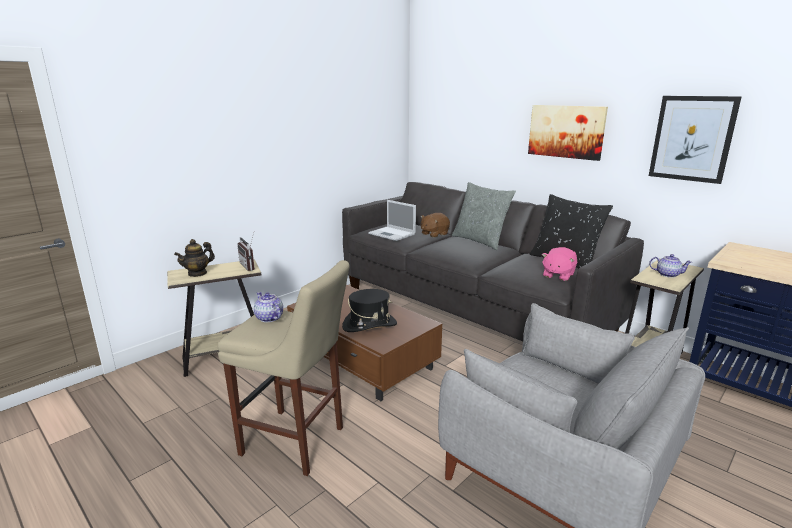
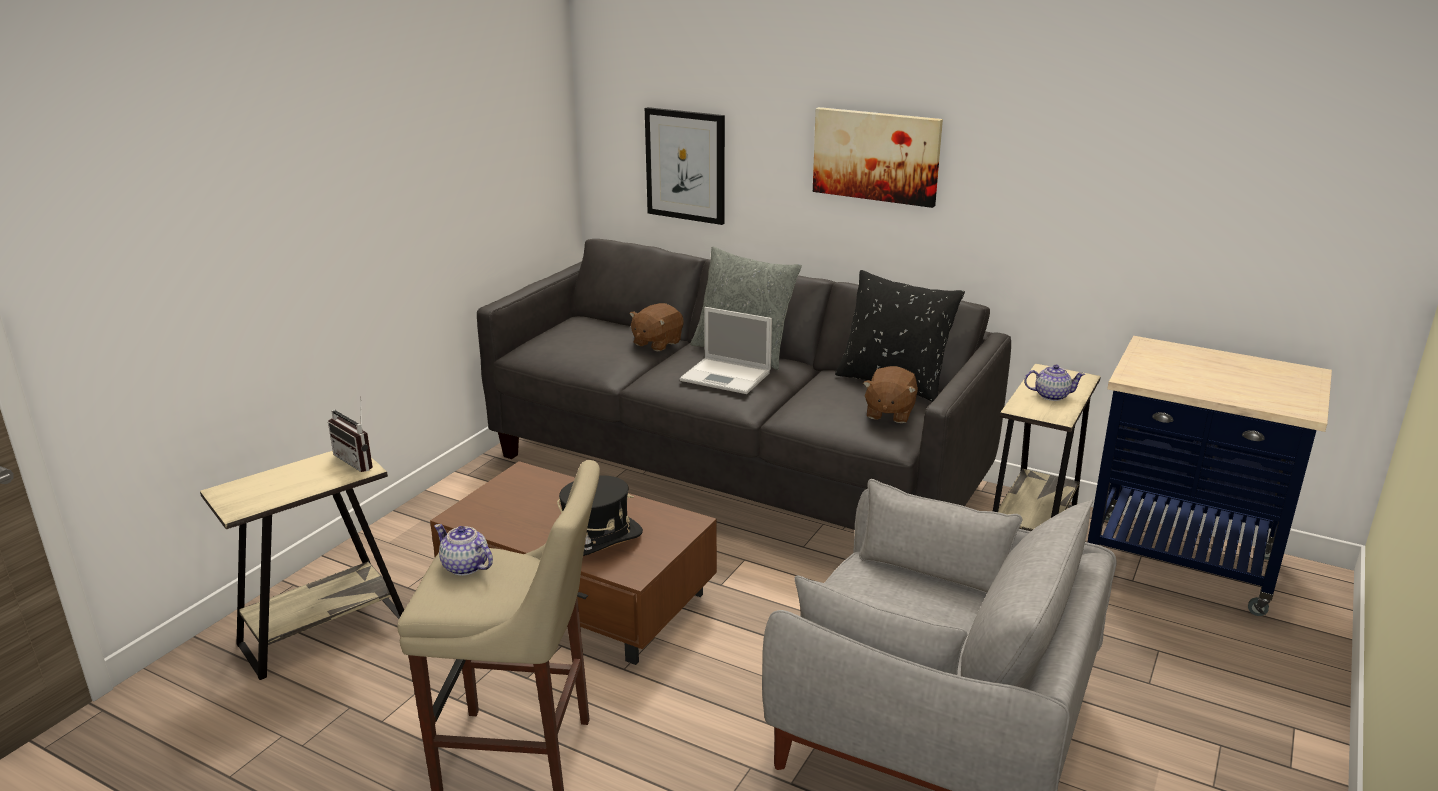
camera: 15 degrees left, 5 degrees up
(197, 273) = (266, 489): teapot -> none
(392, 234) = (581, 351): laptop -> laptop (727, 376)
(558, 275) = (889, 413): pink plush toy -> brown plush toy
(692, 138) = (1073, 177): picture -> picture (686, 165)

